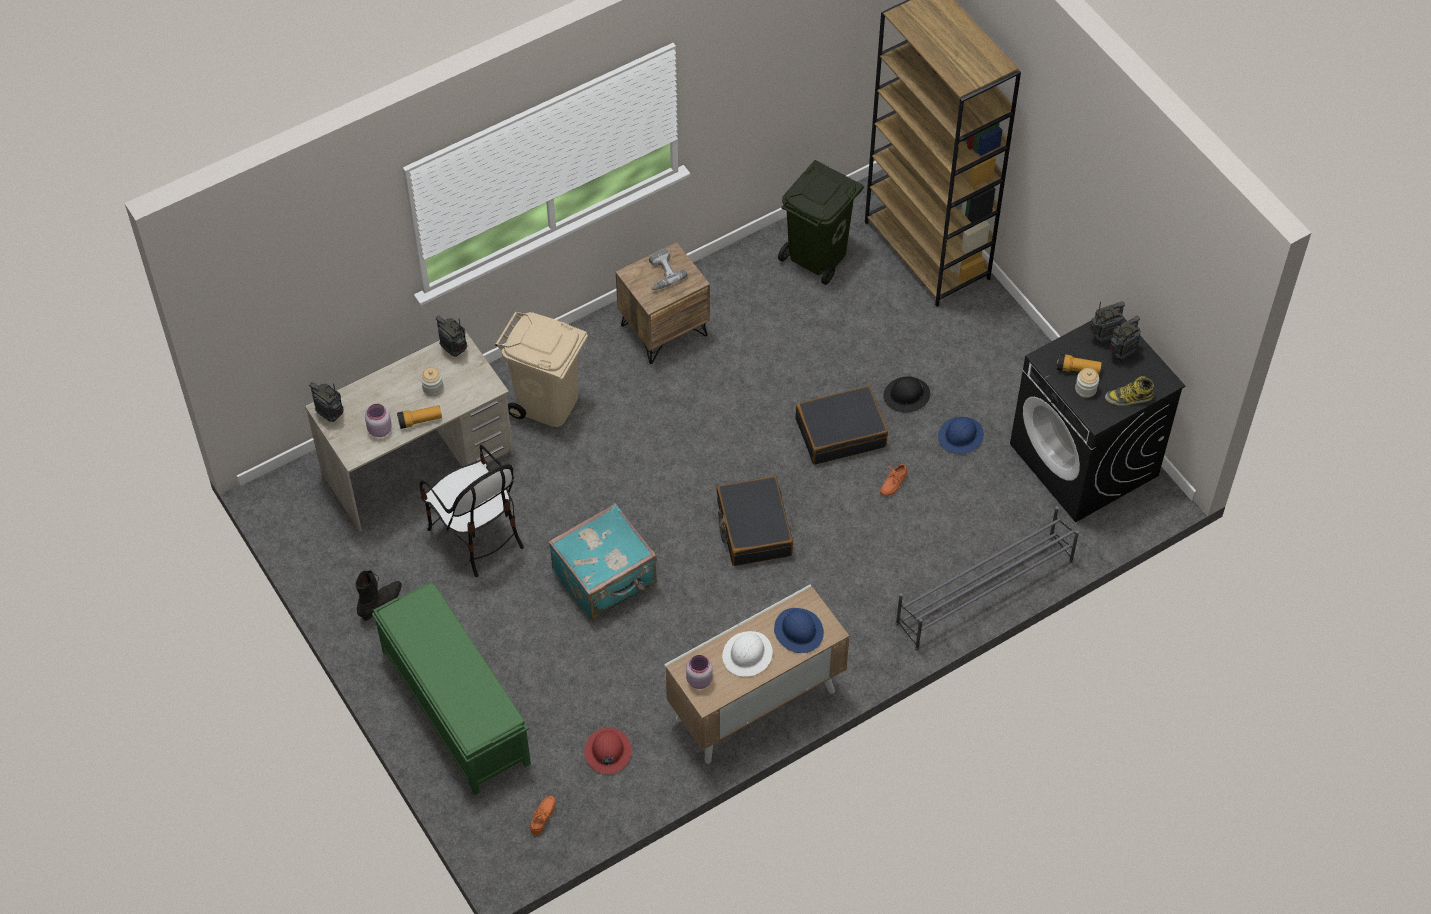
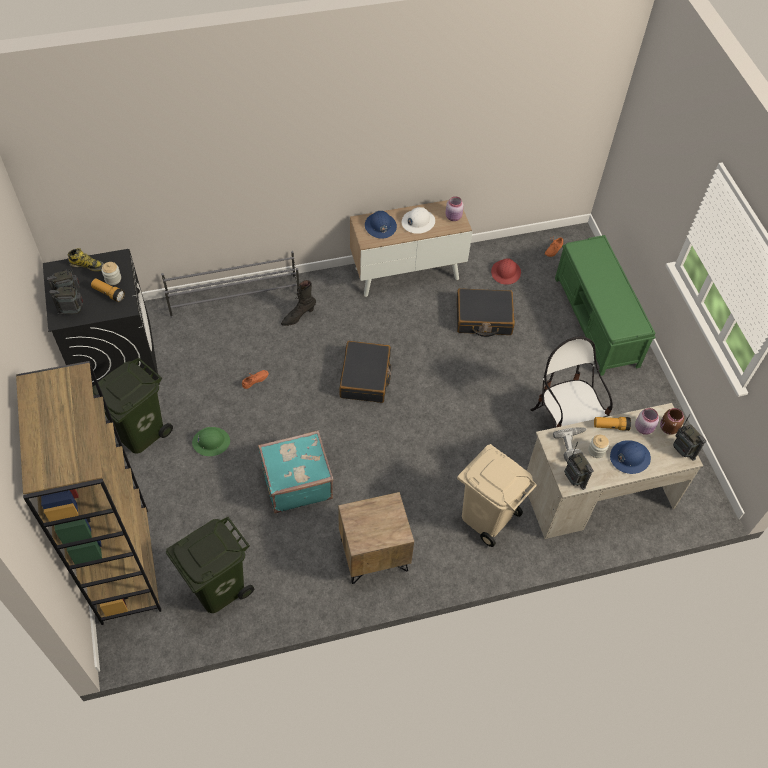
camera: 165 degrees left, 0 degrees up
(350, 437) = (668, 428): none -> brown jar
(381, 604) = (637, 398): black boot -> black boot (298, 316)
(606, 579) = (478, 372): turquoise suitcase -> turquoise suitcase (296, 482)
(661, 274) = (375, 526): power drill -> power drill (573, 445)
(840, 432) = (273, 428): black suitcase -> black suitcase (483, 318)
(907, 395) = (211, 442): black hard hat -> green hard hat
(961, 436) = (190, 400): blue hard hat -> blue hard hat (629, 457)
(997, 383) = (139, 432): none -> green trash can

